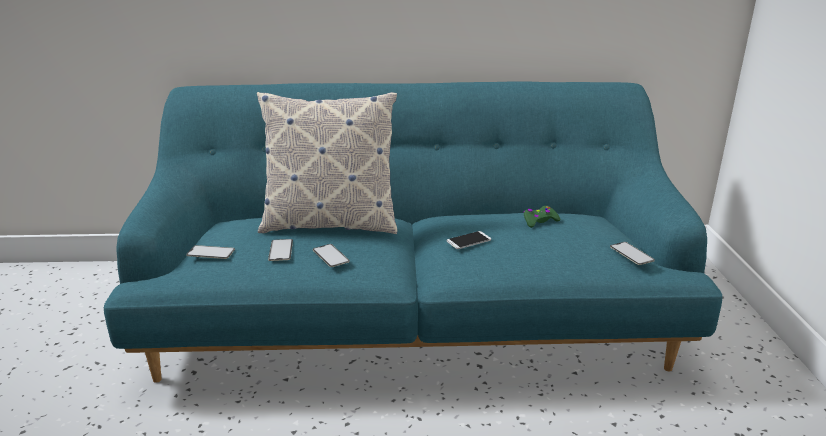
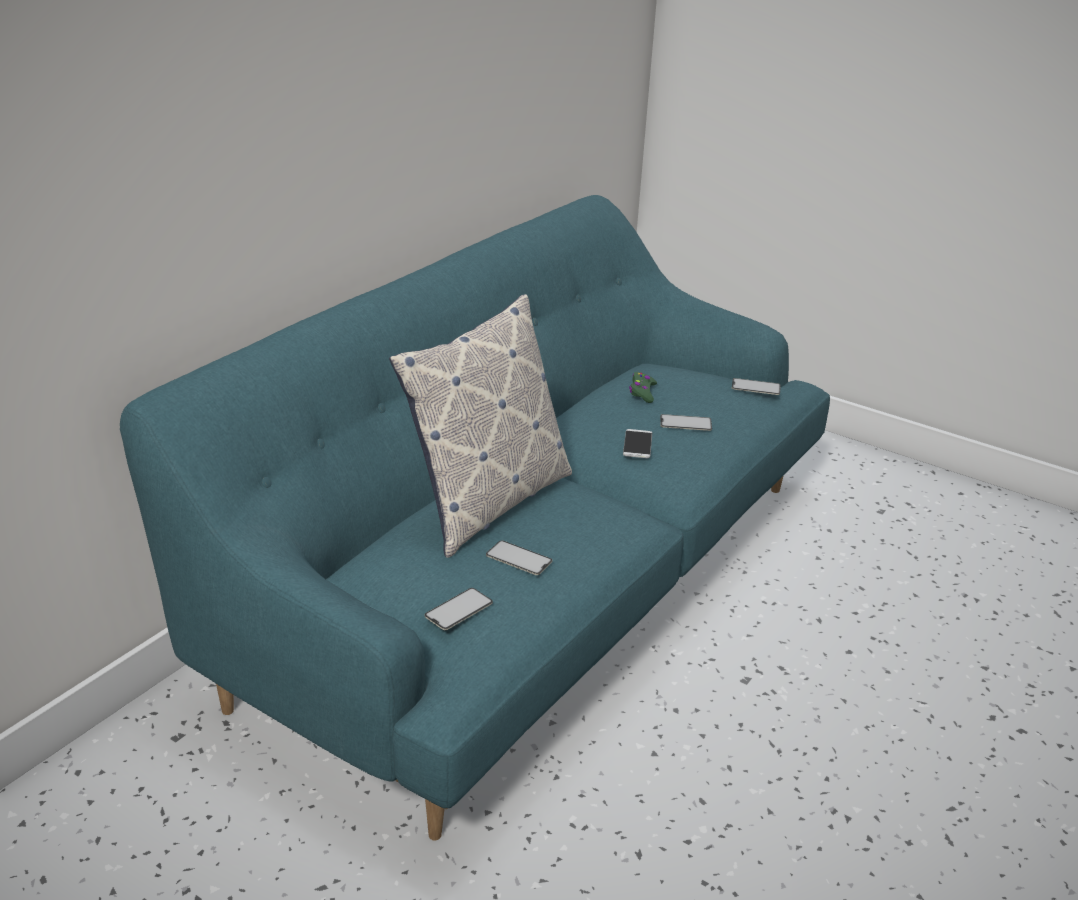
camera: 55 degrees left, 5 degrees up
(330, 256) = (573, 532): phone -> phone (685, 423)

